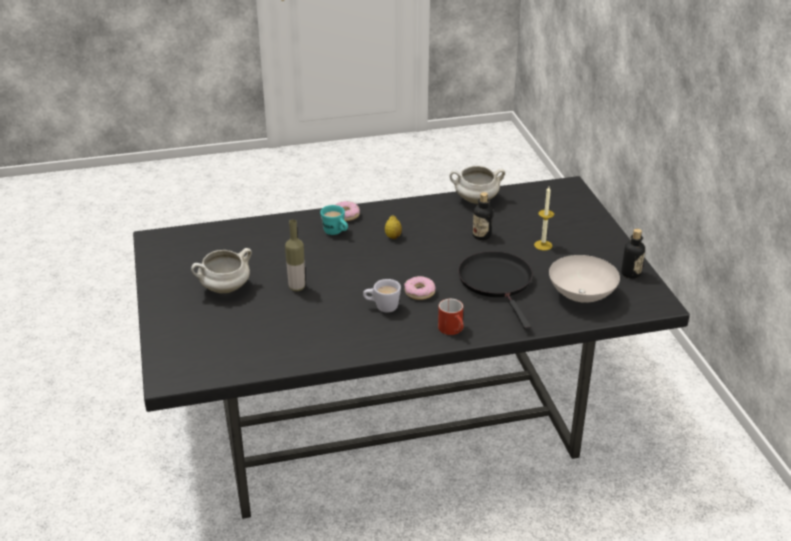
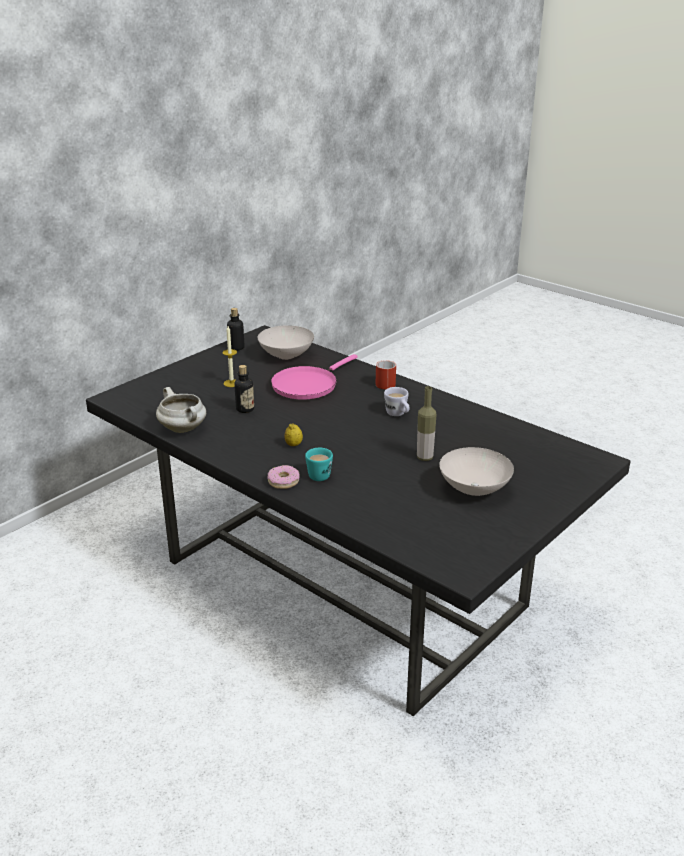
camera: 125 degrees left, 5 degrees down
(224, 289) = (475, 489): white cooking pot -> white bowl
(419, 292) = (359, 407): donut -> none
(497, 282) = (307, 385): black frying pan -> pink frying pan

